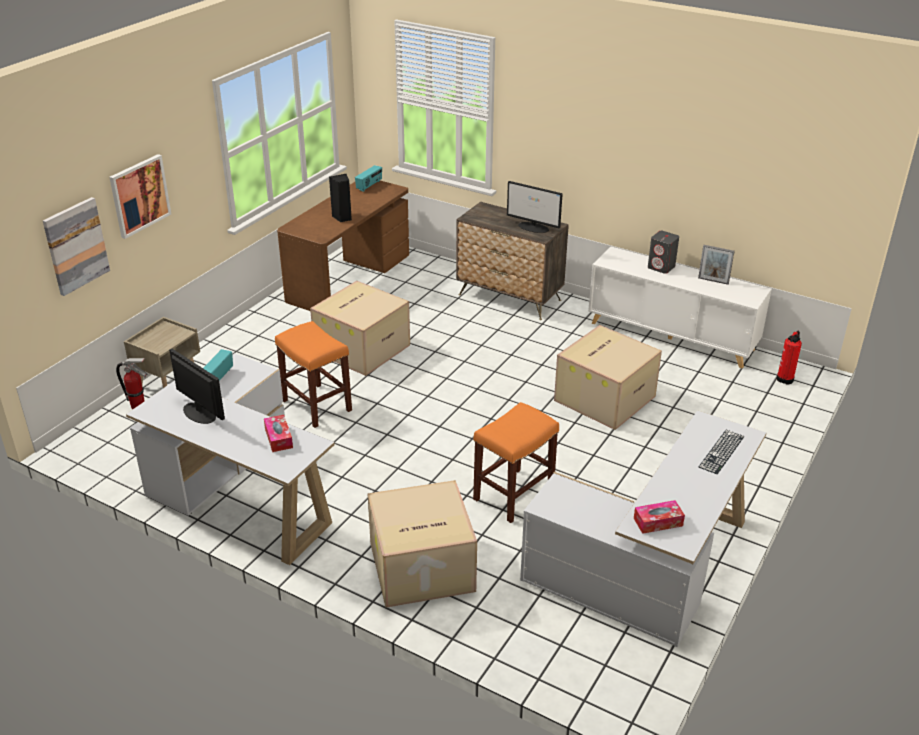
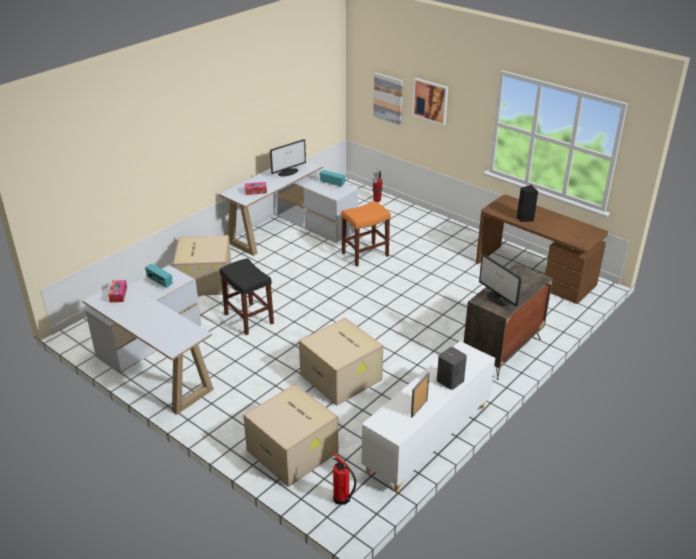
camera: 100 degrees right, 0 degrees up
(169, 381) = (402, 208): beige nightstand -> none
(362, 348) = (431, 274): cardboard box -> cardboard box (294, 451)
(369, 186) = (587, 232): radio -> radio (159, 282)
(514, 494) = (249, 319): orange stool -> black stool
(534, 227) = (498, 298): monitor -> monitor turned 75 degrees counterclockwise
(721, 451) = (163, 332): keyboard -> none

